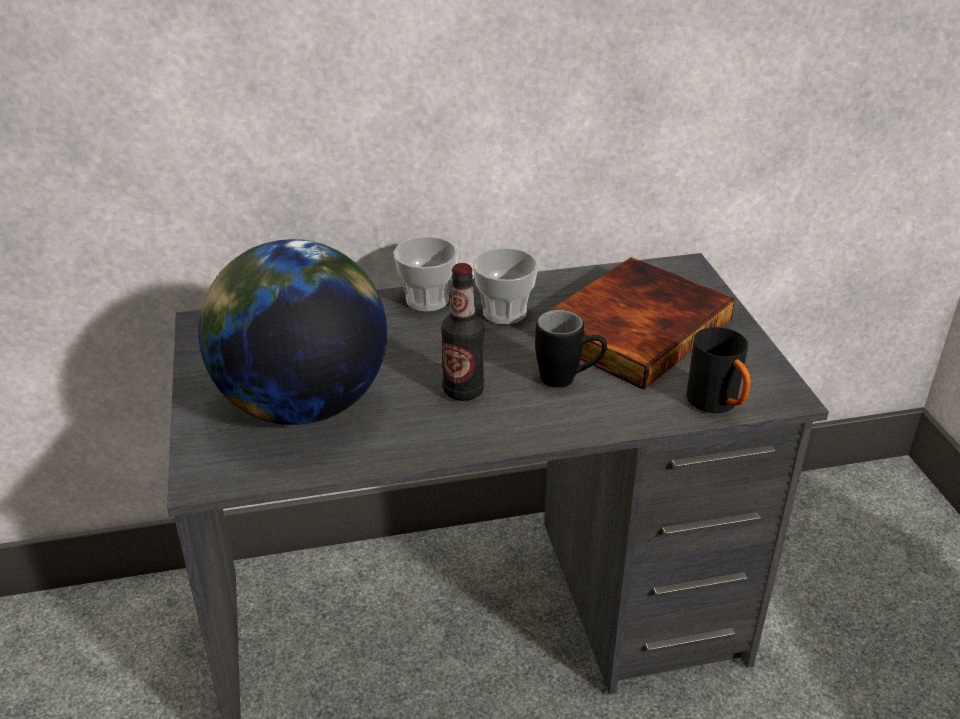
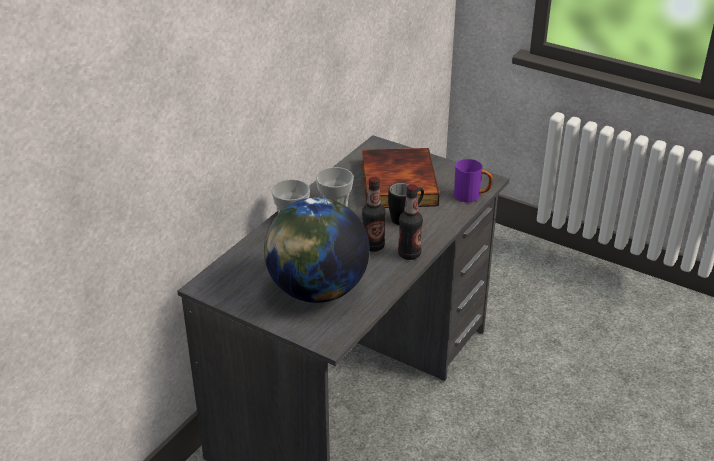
camera: 45 degrees left, 0 degrees up
(492, 430) = (409, 254): none -> bottle
(718, 405) = (472, 197): black mug -> purple mug

